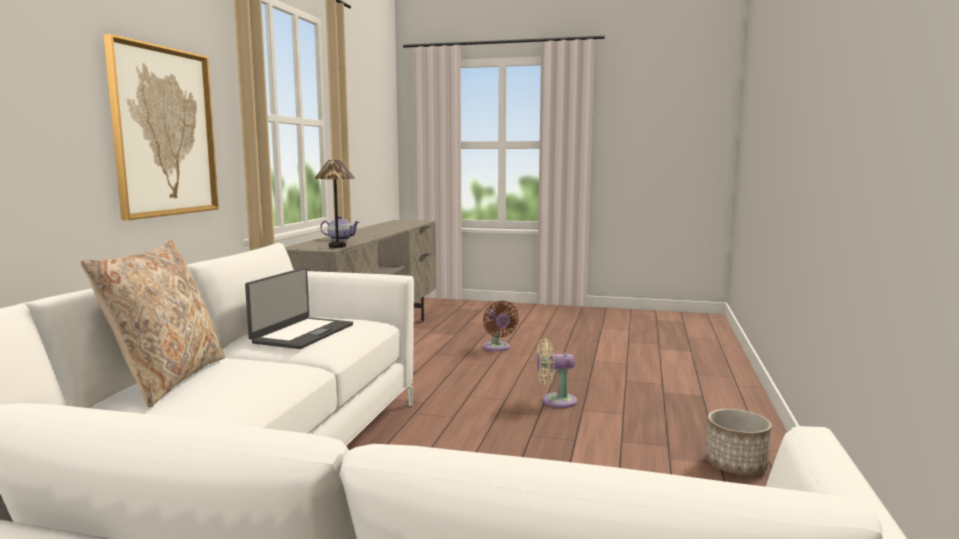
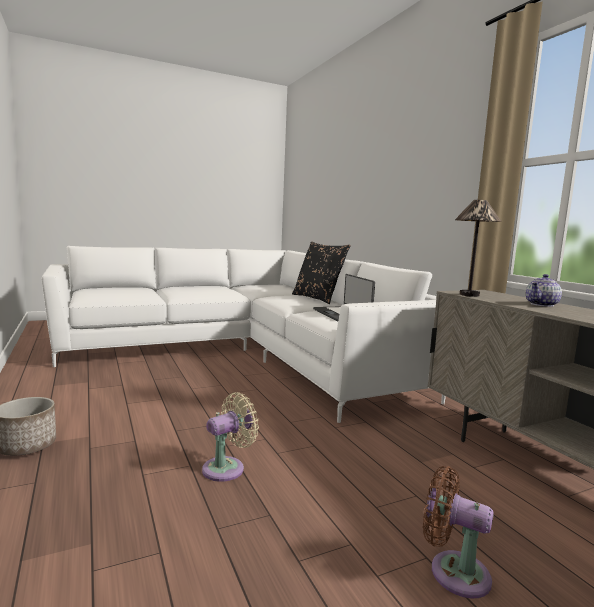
camera: 140 degrees right, 0 degrees up
(164, 132) = (439, 190): picture -> none
(167, 379) = (318, 298): beige pillow -> black pillow

